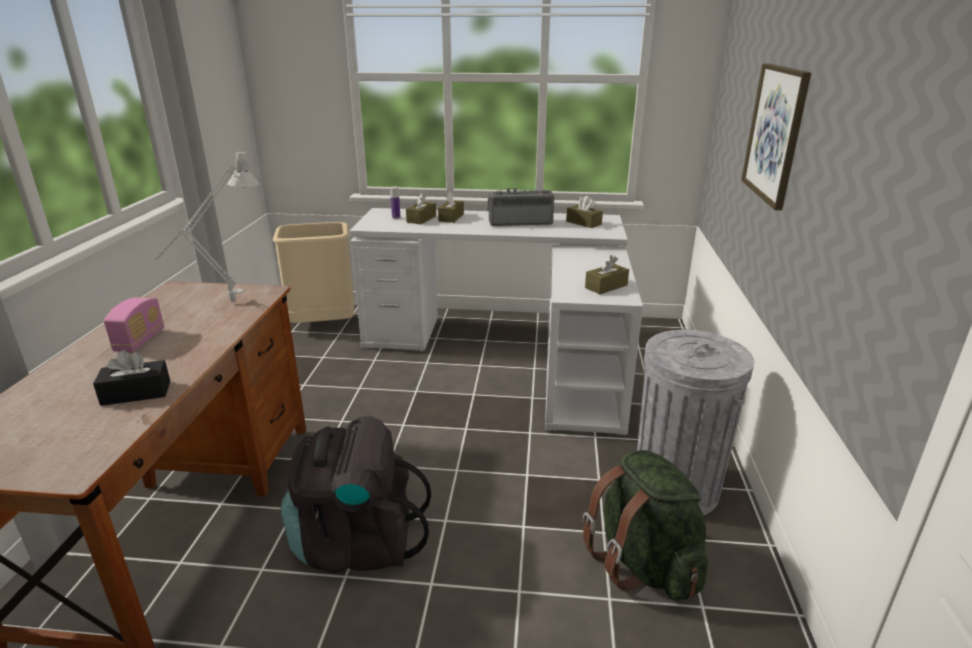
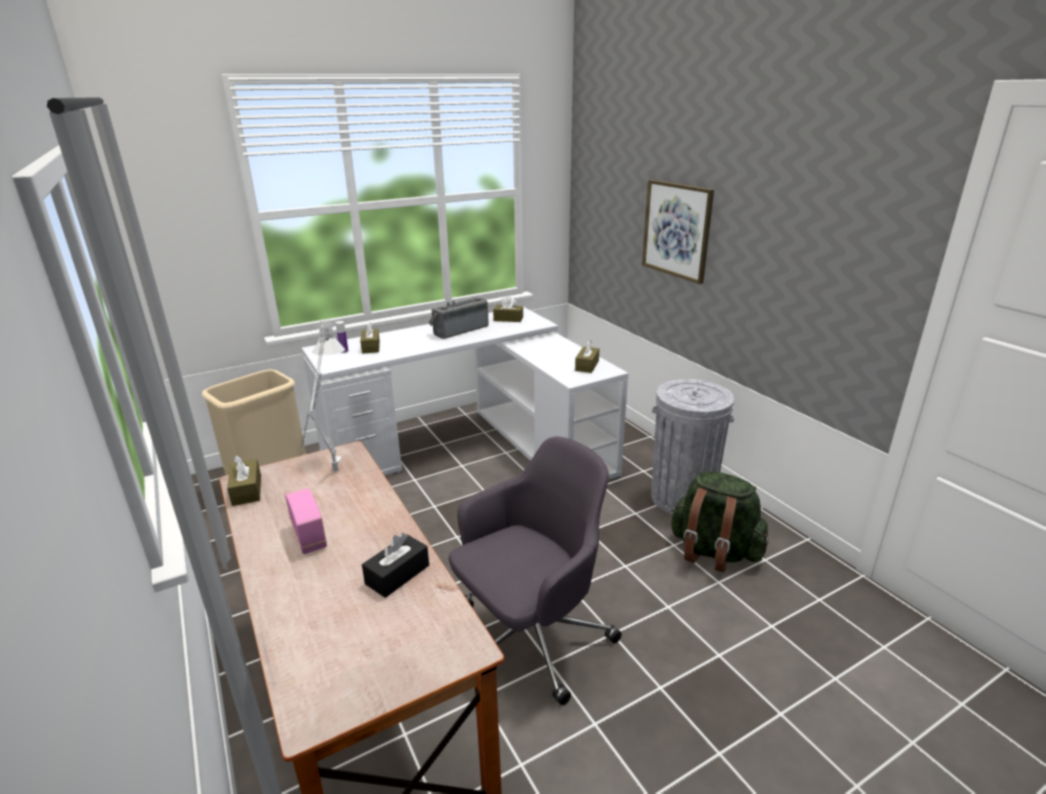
camera: 35 degrees left, 0 degrees up
(357, 543) = (530, 637): black backpack -> grey office chair
(451, 217) = (395, 339): brown tissue box -> brown tissue box (247, 490)

